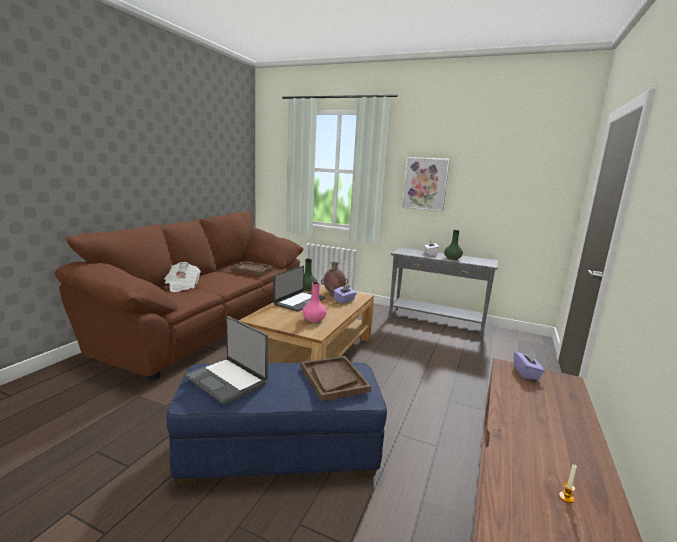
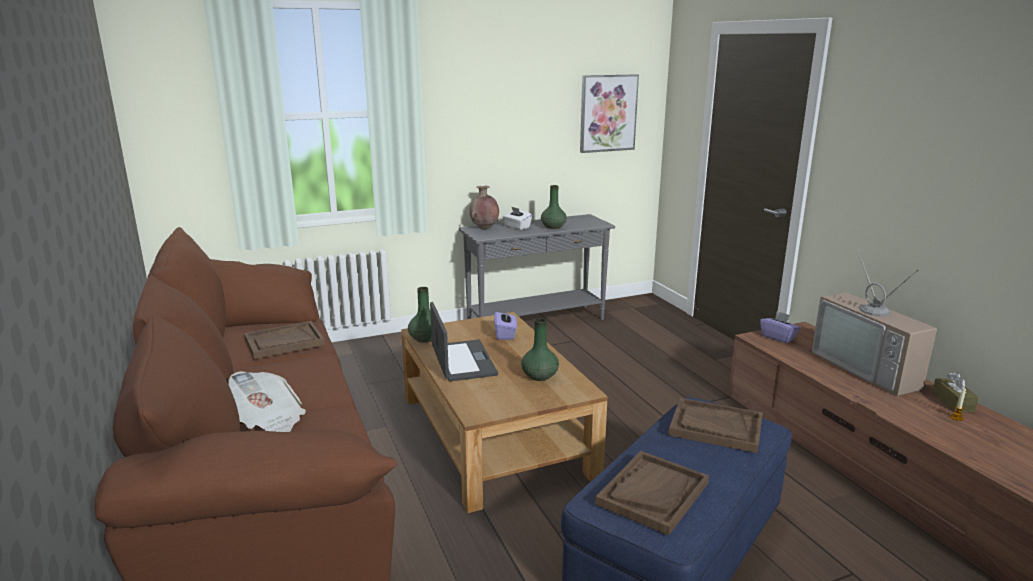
camera: 45 degrees left, 5 degrees up
(228, 380) = (653, 493): laptop -> brown tray
(314, 319) = (539, 376): pink vase -> green vase
(333, 293) = (468, 329): brown vase -> brown vase (484, 228)
(425, 184) = (483, 121): picture -> picture (608, 113)
(563, 426) = (870, 369): none -> television
(595, 489) = (952, 402): none -> brown tissue box

